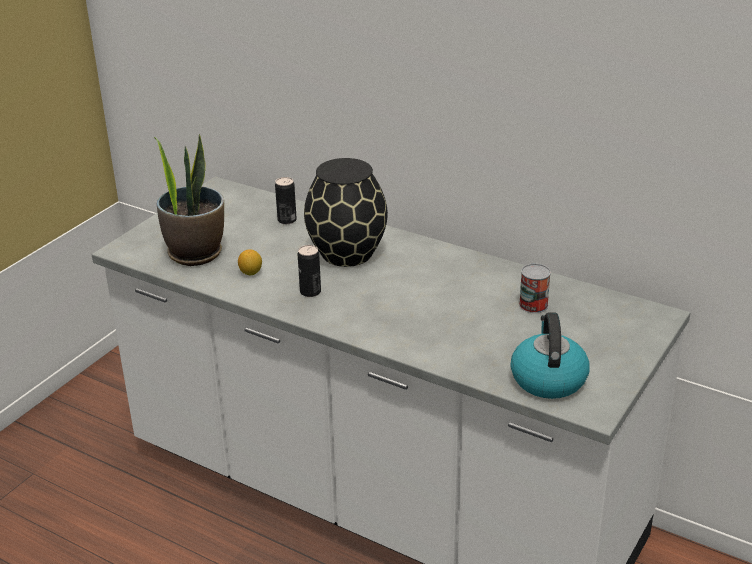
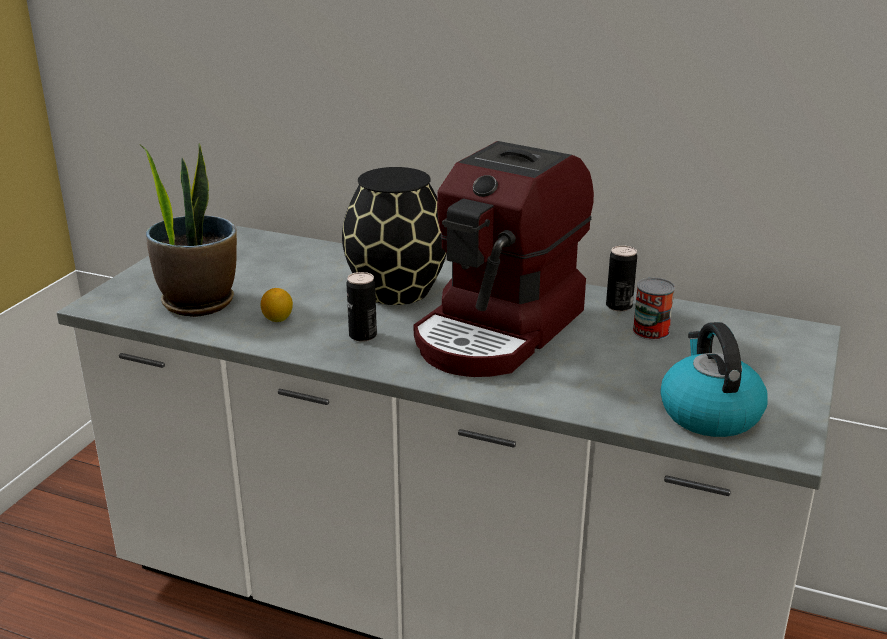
camera: 10 degrees left, 5 degrees down
(287, 220) = (309, 260): can -> can (619, 306)
(415, 295) = (500, 331): none -> coffee machine

